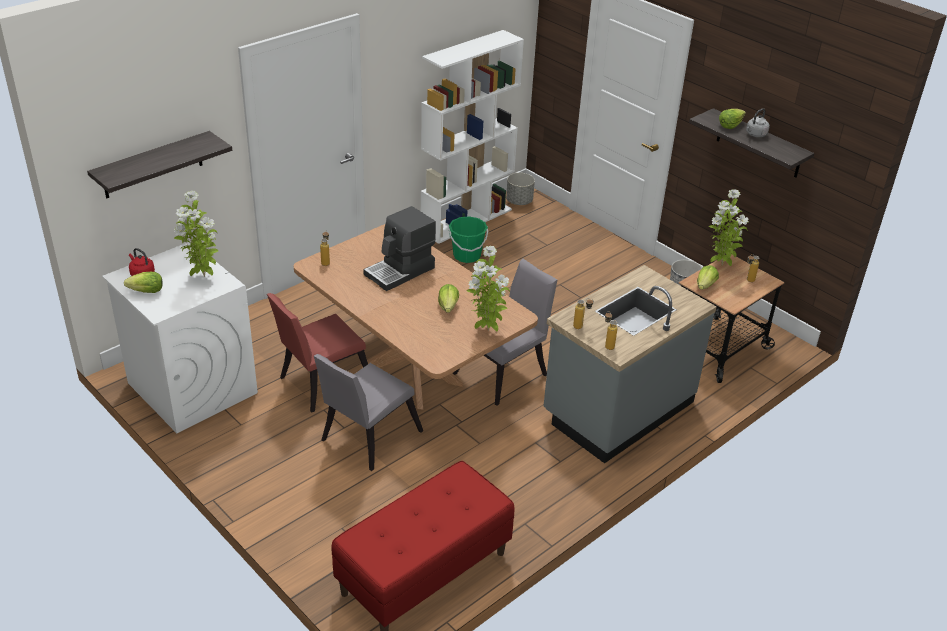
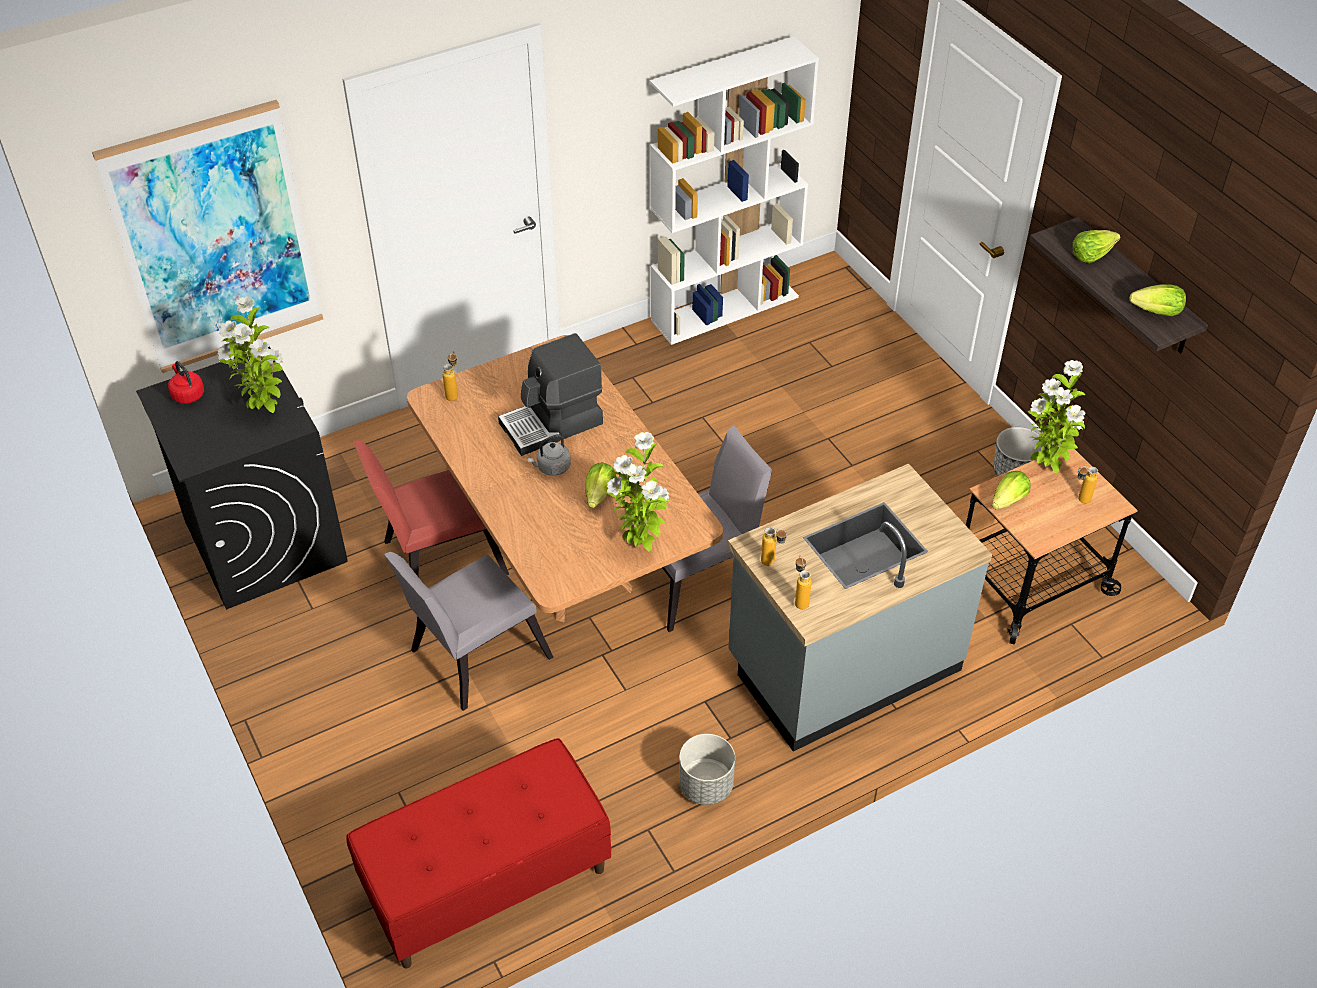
camera: 15 degrees right, 10 degrees up
(147, 291) = (186, 425): lettuce -> lettuce (1157, 312)
(152, 165) = (215, 240): shelf -> picture
(191, 388) = (264, 540): white washing machine -> black washing machine
(467, 256) = (706, 371): green bucket -> none
(519, 201) = (814, 284): grey planter -> grey planter (706, 786)
(755, 134) = (1125, 278): grey kettle -> grey kettle (552, 468)

